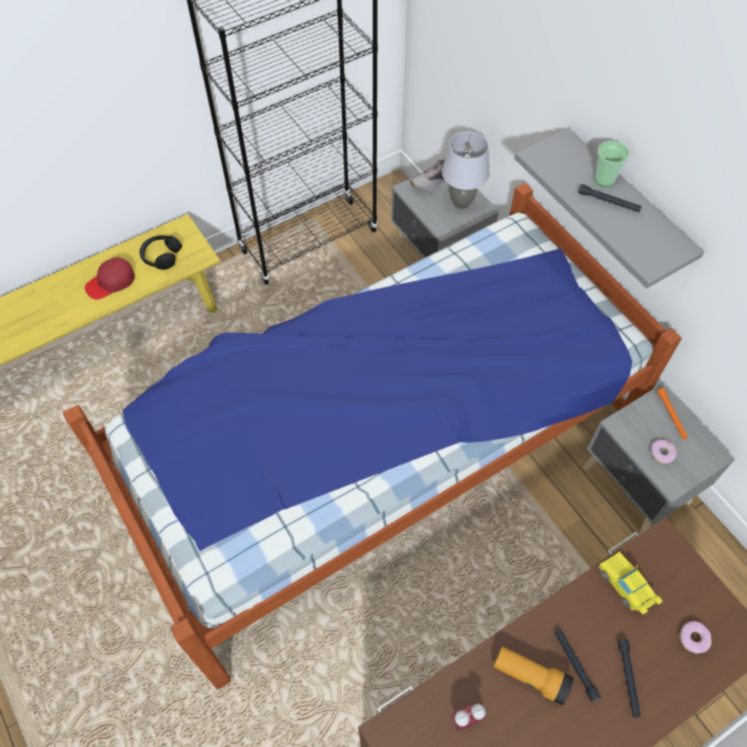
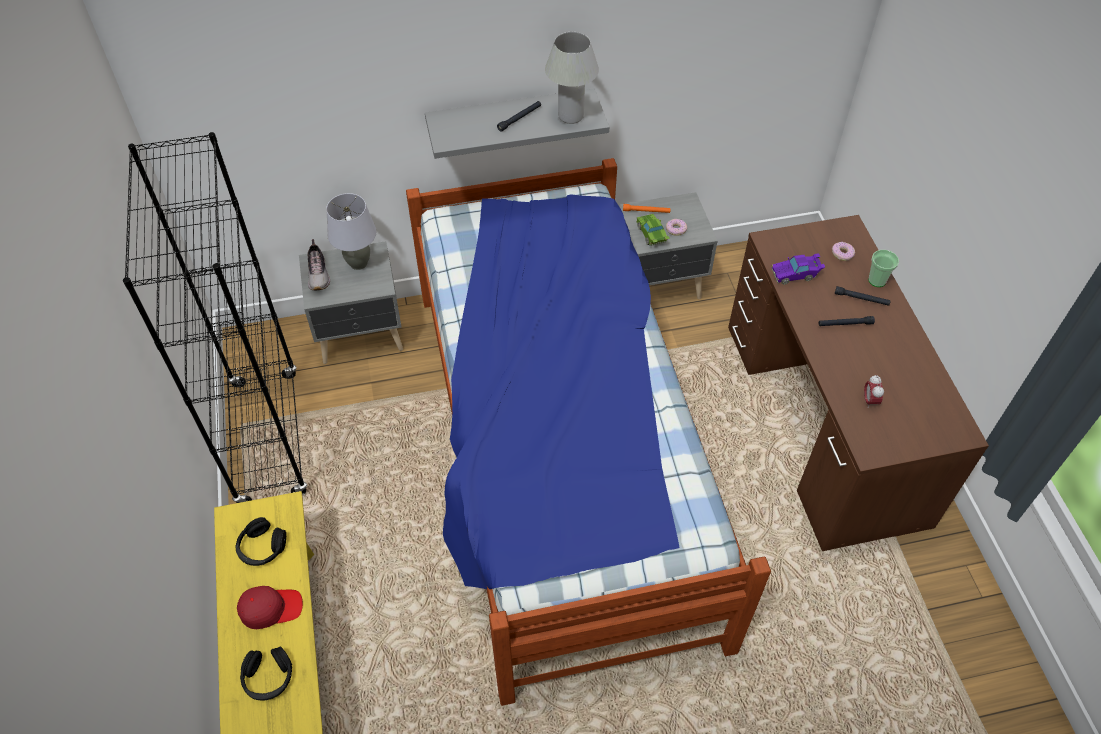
camera: 70 degrees left, 5 degrees down
(54, 304) = (268, 677): none -> black headphones
(111, 282) = (271, 608): red cap -> red cap turned 90 degrees counterclockwise
(530, 677) = (847, 352): flashlight -> none
(604, 179) = (494, 112): cup -> cup (877, 280)
(626, 587) = (795, 274): yellow toy car -> purple toy car
(638, 432) = (652, 235): none -> green toy car
(642, 243) = (570, 116): none -> white table lamp

